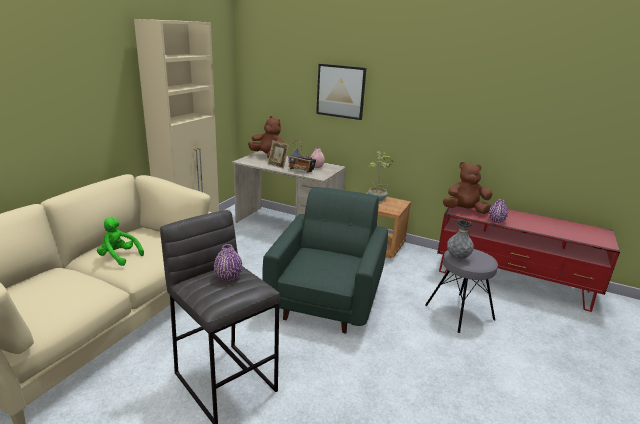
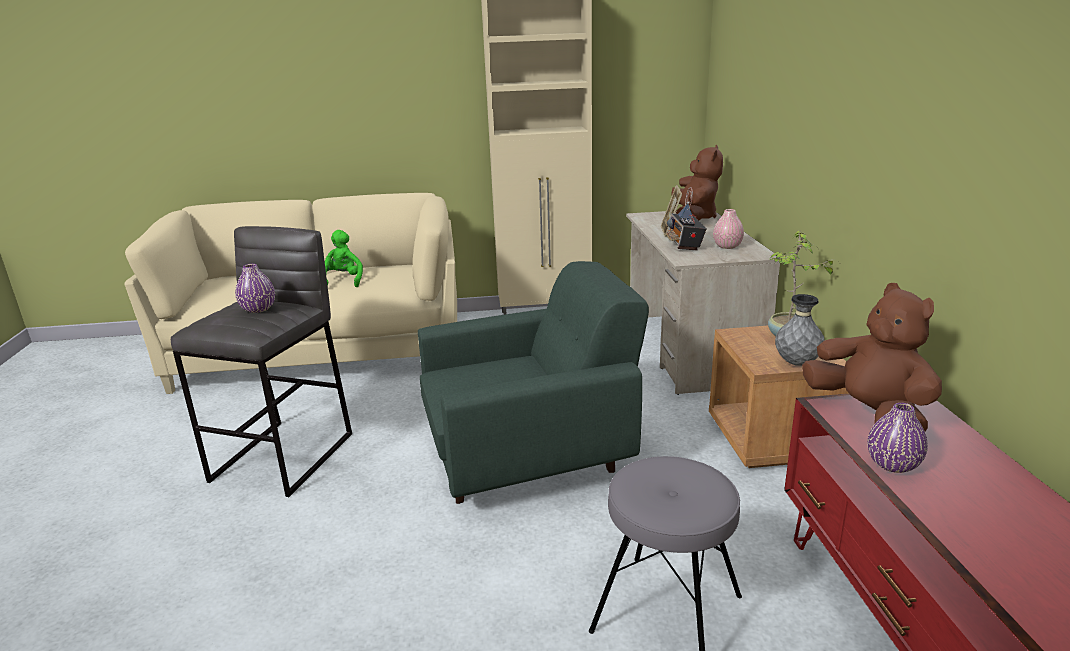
camera: 60 degrees right, 0 degrees up
(340, 91) = (795, 97): picture -> none
(457, 257) = (645, 473): grey vase -> grey vase (796, 363)

